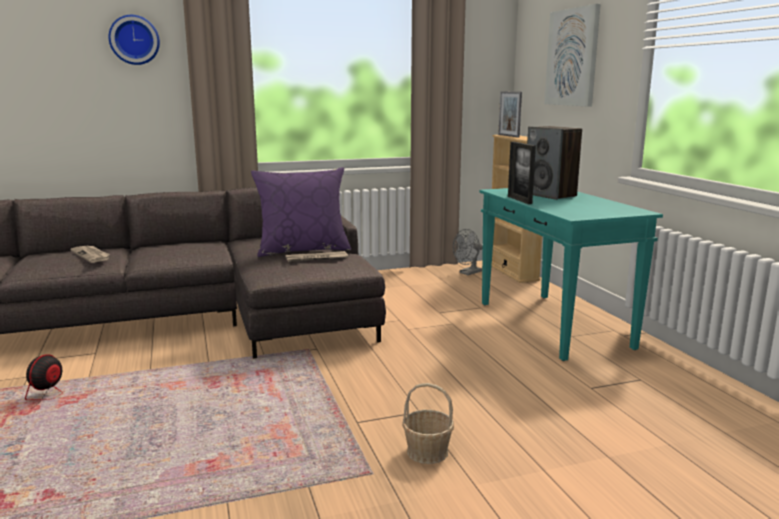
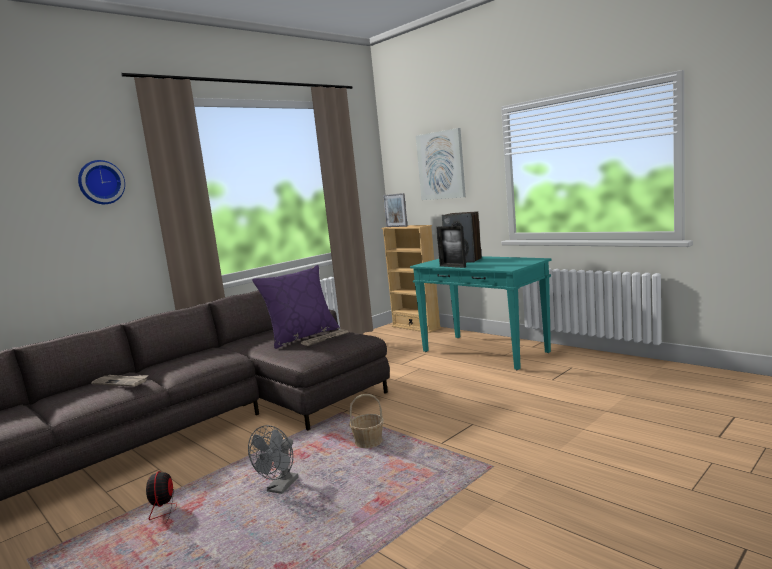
camera: 25 degrees left, 5 degrees down
(427, 451) = (508, 443): basket -> basket (368, 442)
(468, 273) = (386, 335): grey fan -> grey fan (280, 488)

